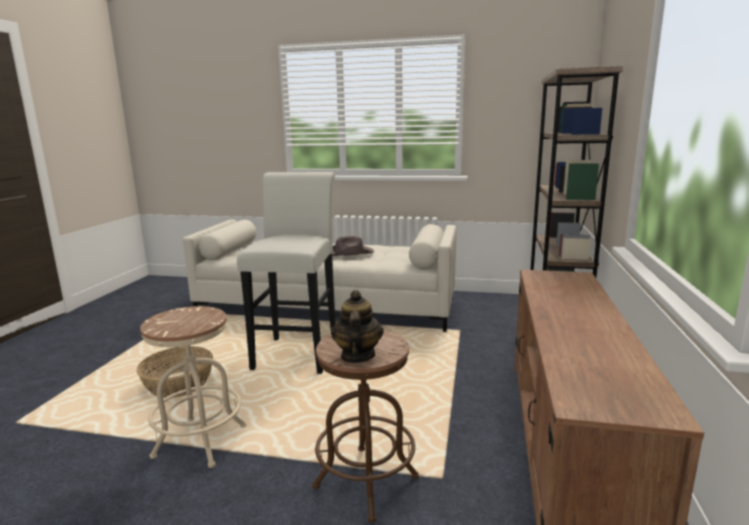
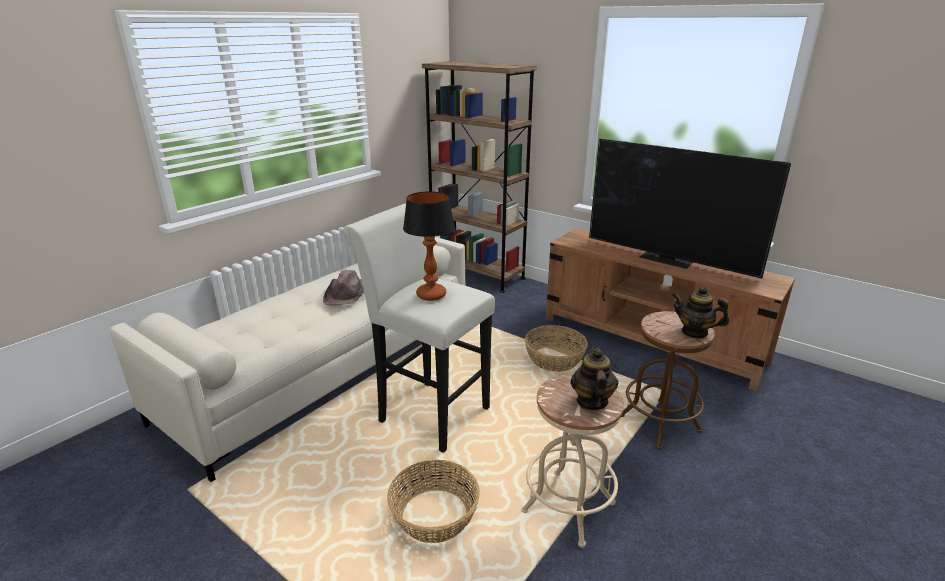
camera: 65 degrees left, 10 degrees up
(179, 324) = (591, 401): none -> teapot
(282, 238) = (430, 295): none -> table lamp
(436, 389) = (554, 359): none -> basket
(583, 323) = (668, 259): none -> television

